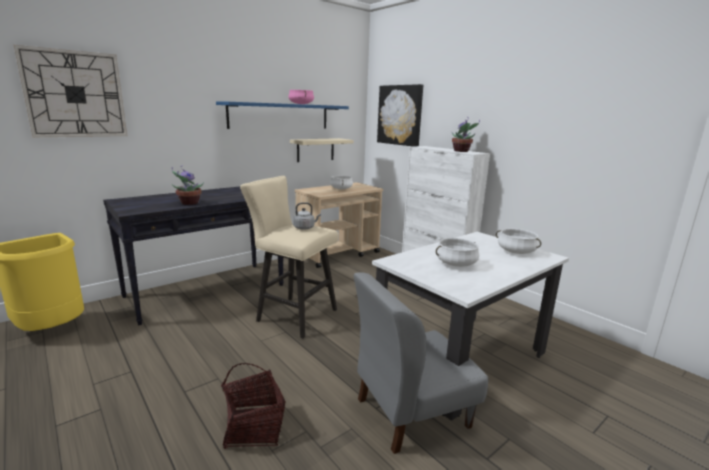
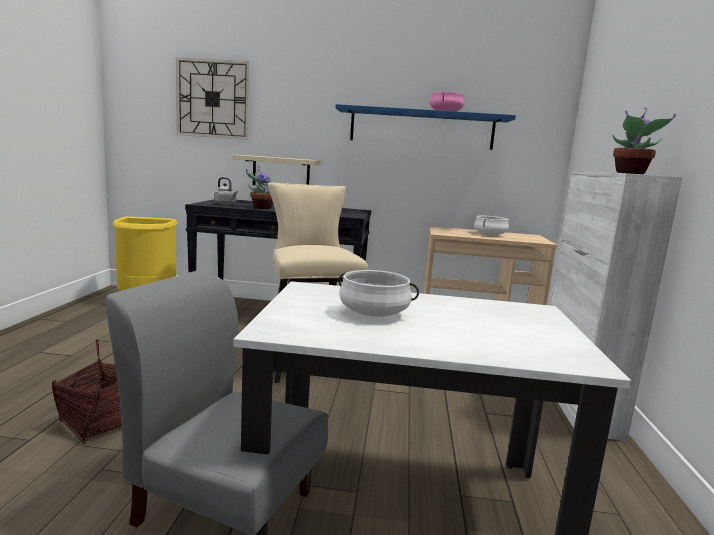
camera: 45 degrees right, 5 degrees down
(305, 228) = (324, 247): grey kettle -> grey kettle (226, 204)
(315, 150) = (471, 178): beige shelf -> beige shelf (281, 172)
(400, 115) = (600, 128): picture -> none
(516, 252) = (531, 338): white cooking pot -> none

